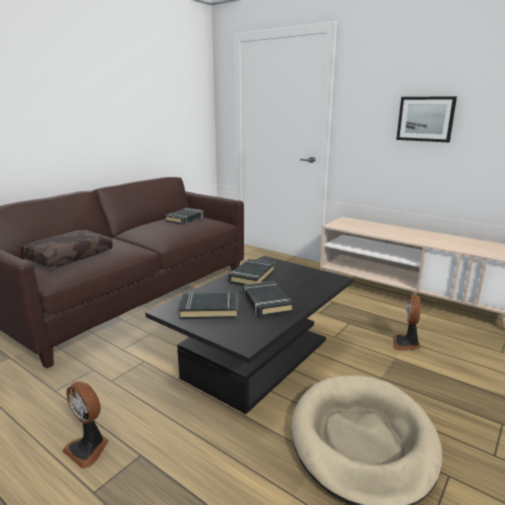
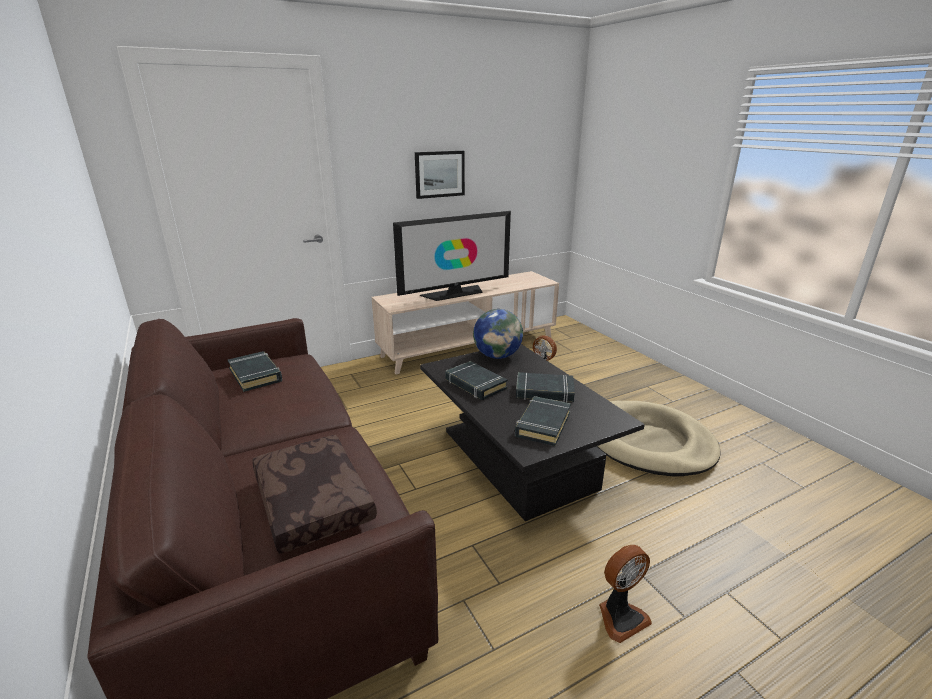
camera: 65 degrees left, 5 degrees up
(311, 275) = (497, 356): none -> globe
(398, 234) = (454, 293): none -> television

